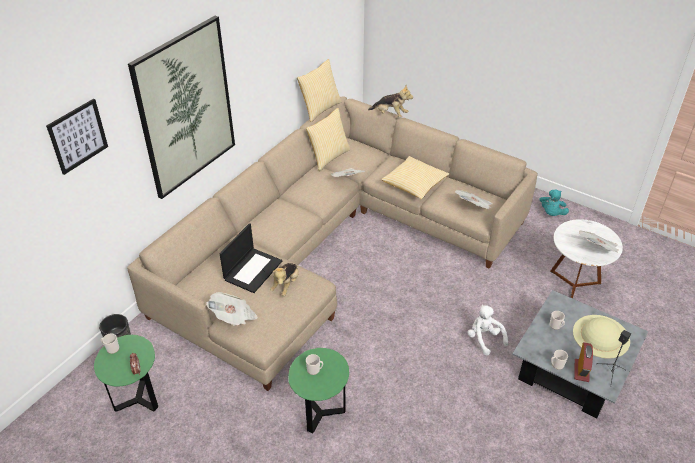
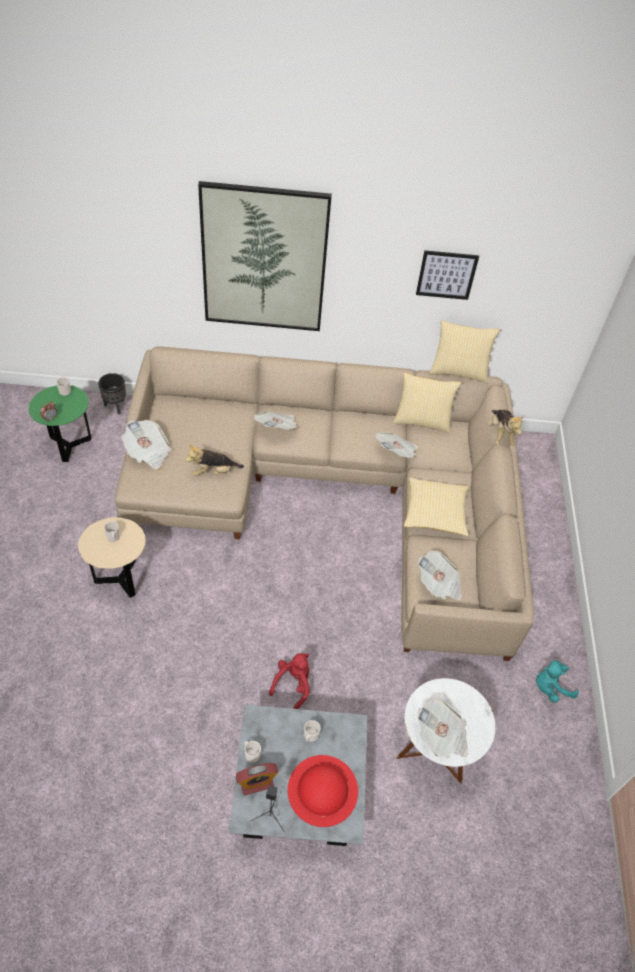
camera: 55 degrees right, 10 degrees up
(78, 136) = (125, 212): picture -> picture (446, 275)
(253, 270) = (213, 437): laptop -> none
(273, 230) = (277, 428): none -> newspaper
(320, 413) = (120, 580): green side table -> beige side table
(484, 339) = (293, 684): white plush toy -> red plush toy
(601, 336) = (322, 790): beige hat -> red hat

